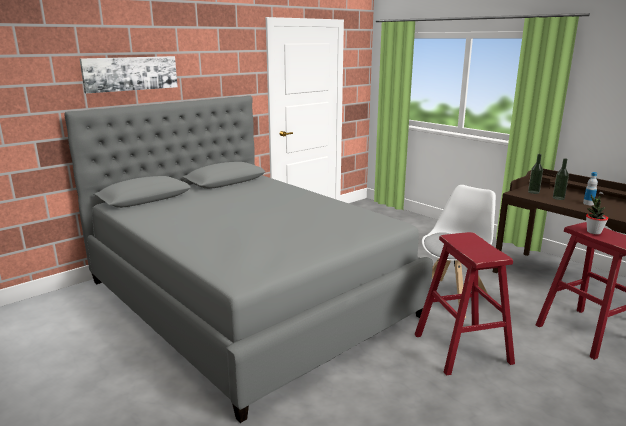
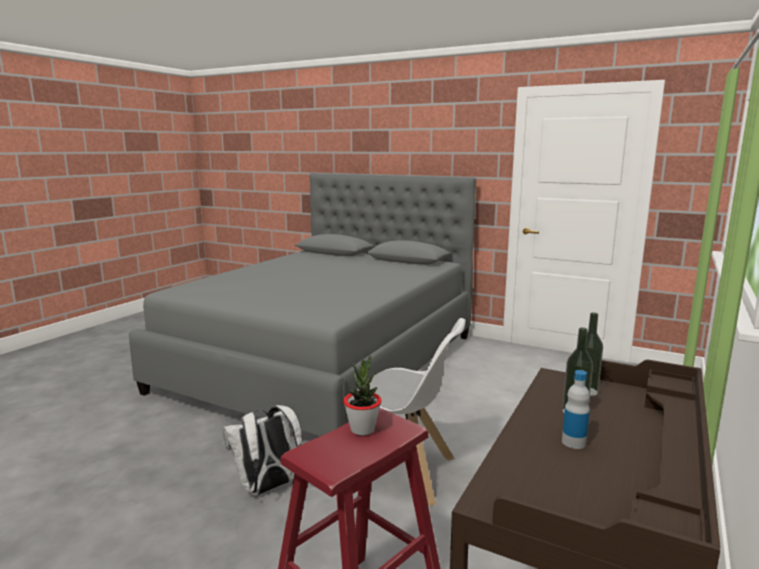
camera: 70 degrees right, 5 degrees down
(130, 73) = (366, 147): picture -> none
(462, 348) = (267, 488): red stool -> white backpack

